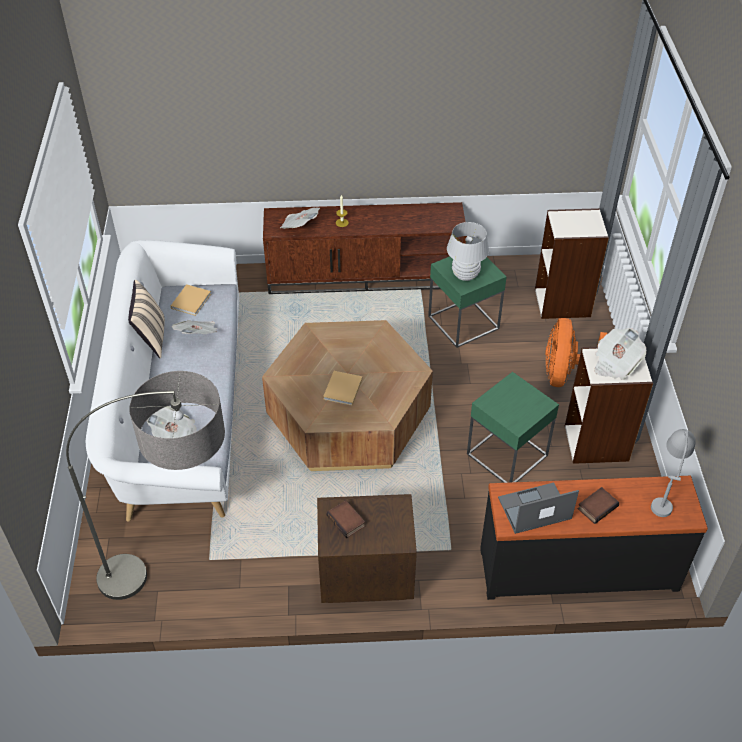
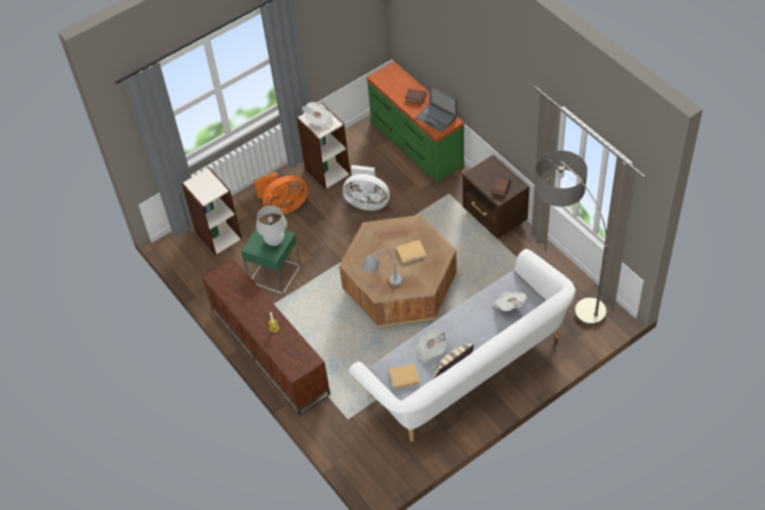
camera: 120 degrees left, 5 degrees up
(300, 226) = (296, 348): newspaper -> none
(507, 455) = (367, 202): green side table -> white fan
(577, 567) = (415, 144): black dresser -> green dresser
(665, 490) = (384, 80): grey table lamp -> grey table lamp (382, 283)

